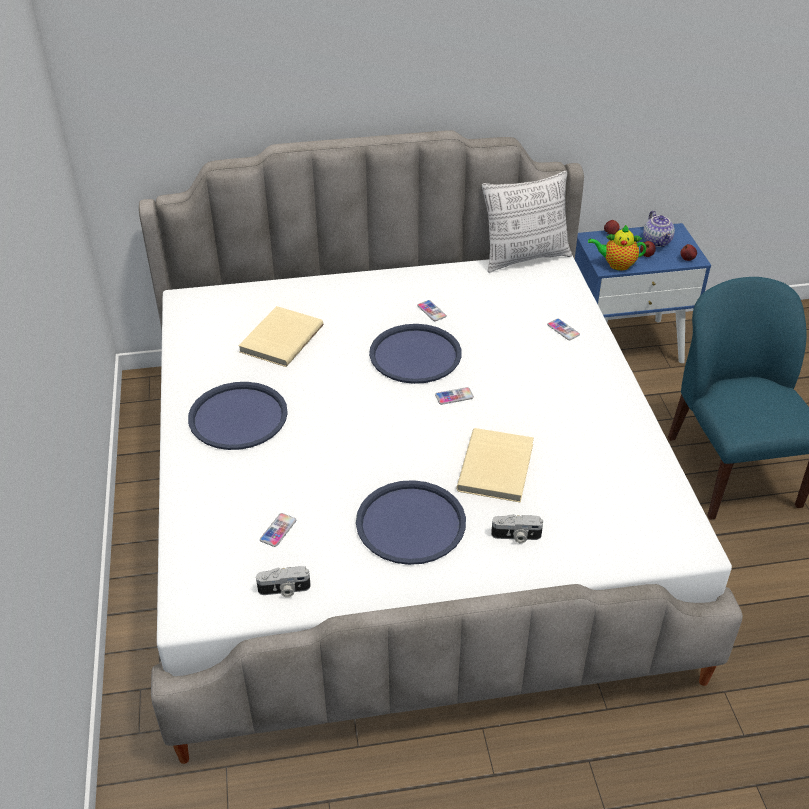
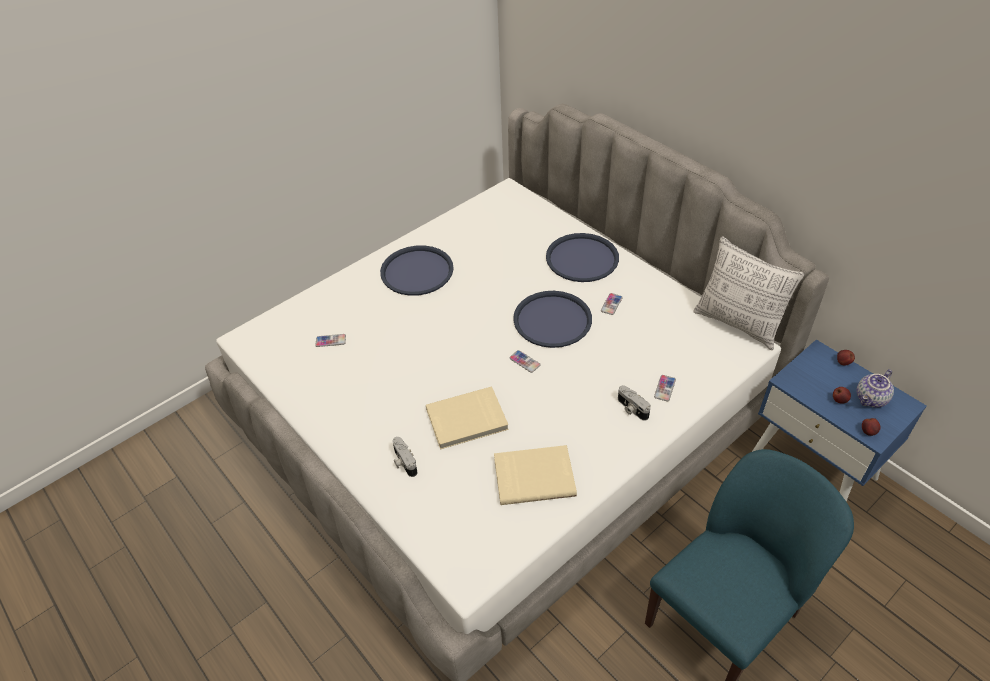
camera: 60 degrees right, 5 degrees up
(280, 338) = (508, 249): beige book -> beige book (534, 476)
(284, 590) = (283, 369): camera -> camera (631, 409)
(410, 523) = (378, 399): blue tray -> blue tray (582, 258)
(616, 265) = (799, 385): teapot -> none

